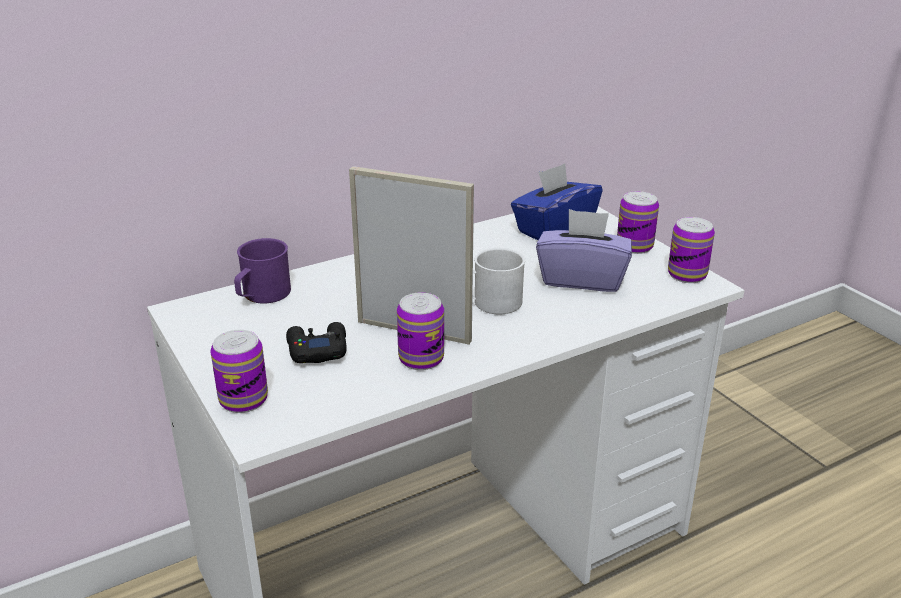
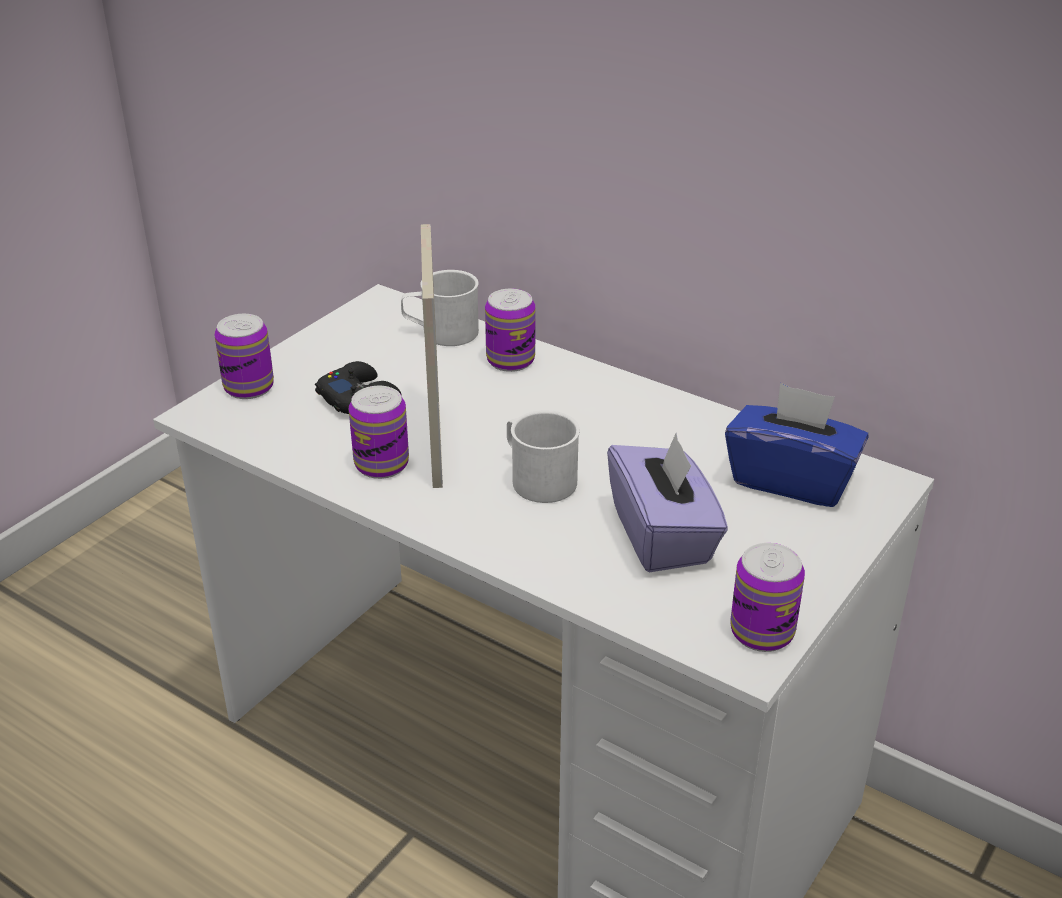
camera: 65 degrees right, 5 degrees up
(262, 296) = (441, 332): purple mug -> white mug
(634, 246) = (809, 563): can -> can (510, 360)

